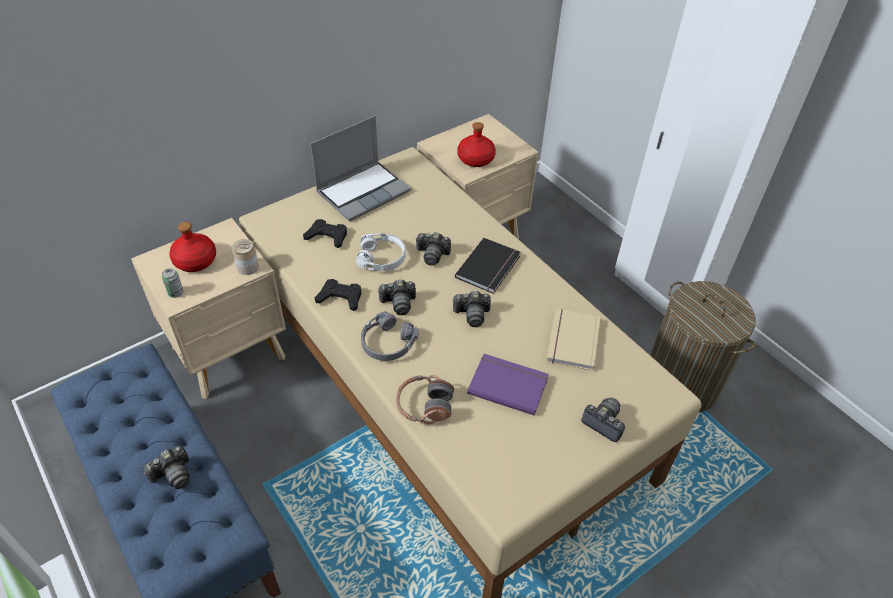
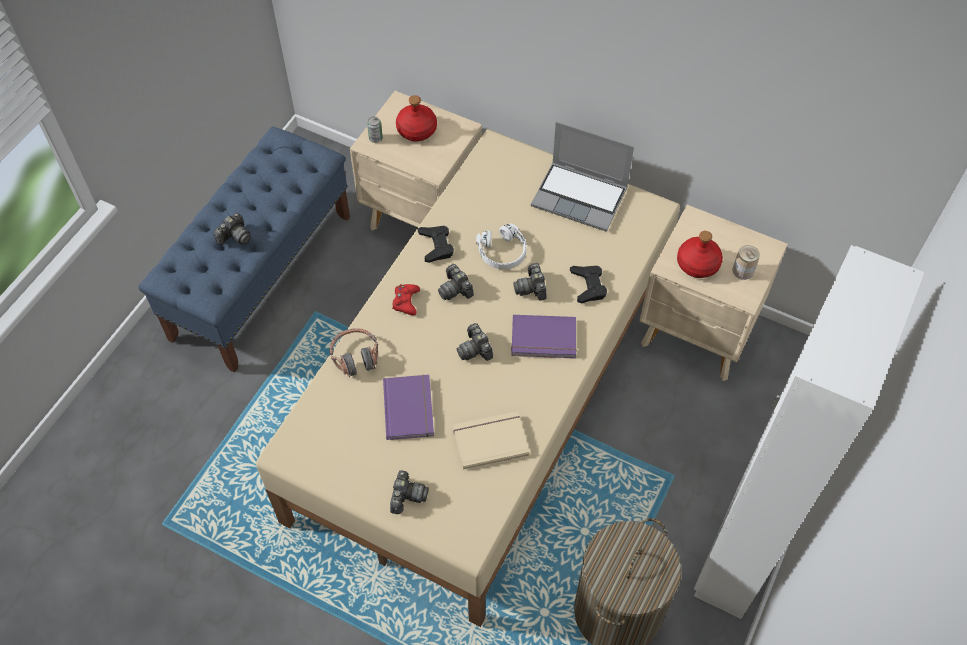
camera: 65 degrees right, 10 degrees up
(173, 474) = (235, 236): camera -> camera turned 75 degrees counterclockwise
(248, 267) = (431, 167): can -> can (743, 270)
(327, 236) = (502, 200): black game controller -> black game controller (588, 286)
(387, 343) = (406, 302): grey headphones -> red game controller
(490, 267) = (544, 340): black book -> purple book

